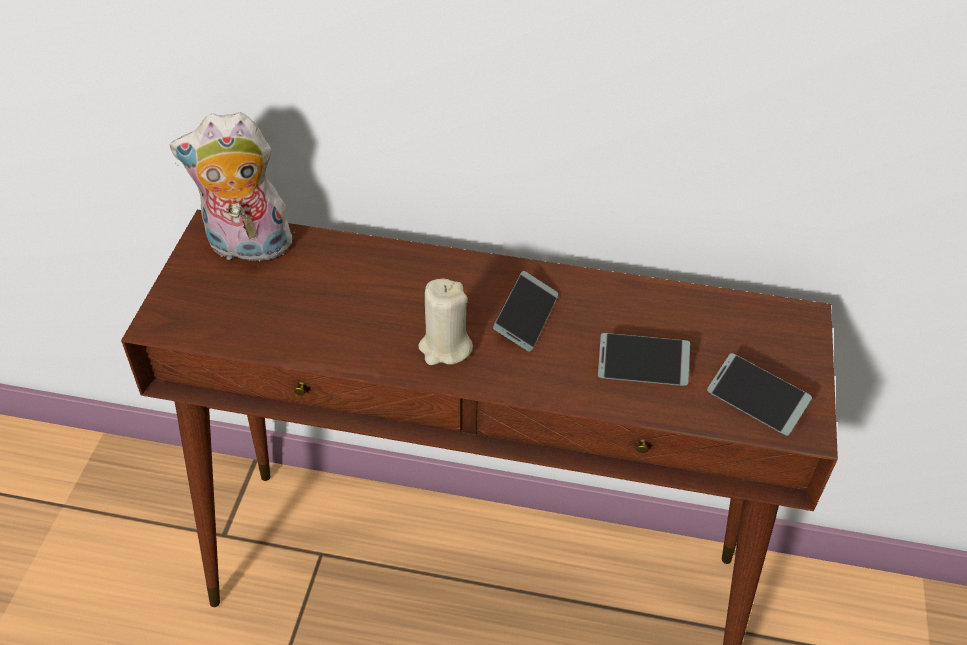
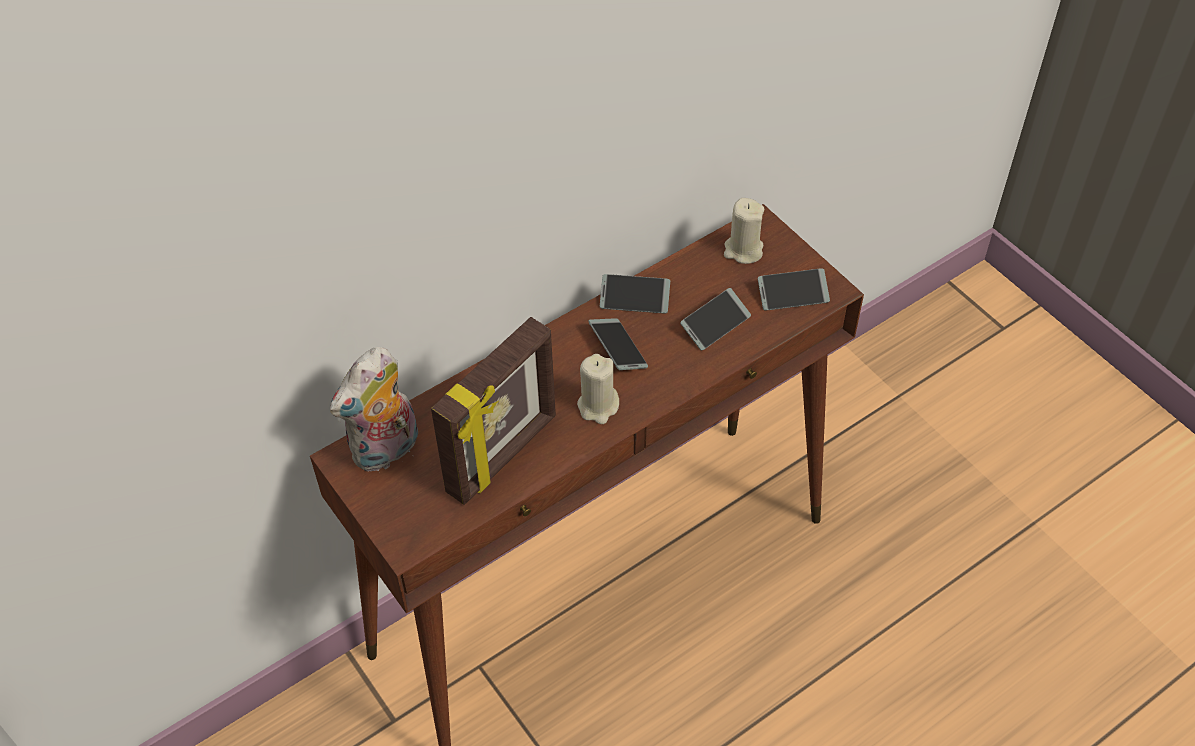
camera: 45 degrees left, 5 degrees up
(319, 321) = (503, 455): none -> picture frame
(596, 290) = (634, 299): none -> phone
(755, 327) = (743, 250): none -> beige candle

